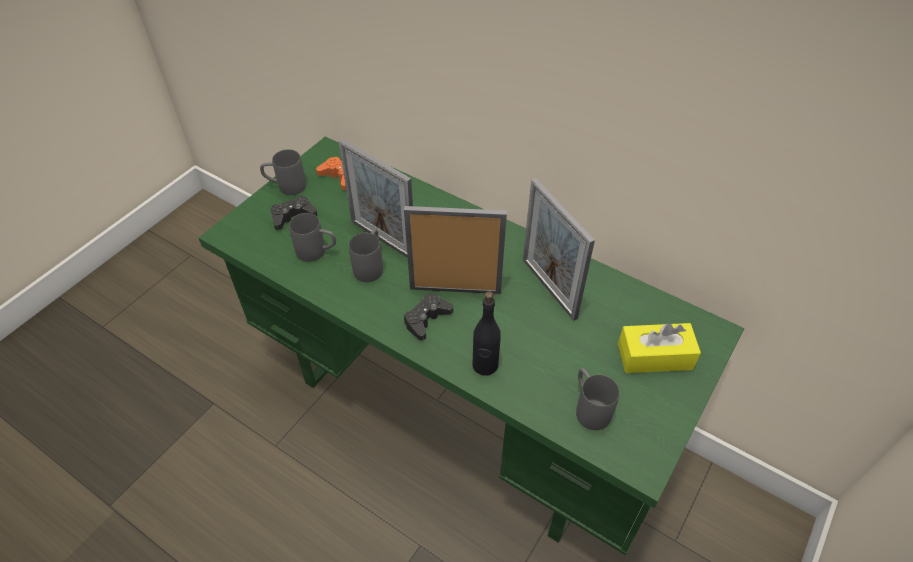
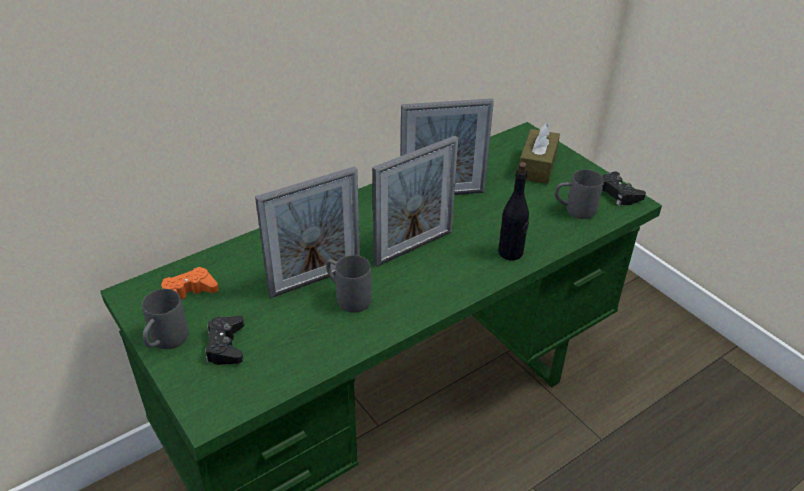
camera: 70 degrees left, 10 degrees down
(317, 252) = (300, 335): grey mug -> none
(426, 319) = (441, 275): black game controller -> black game controller (619, 193)
(455, 289) = (413, 248): picture frame -> picture frame turned 150 degrees counterclockwise
(654, 356) = (537, 166): yellow tissue box -> brown tissue box

